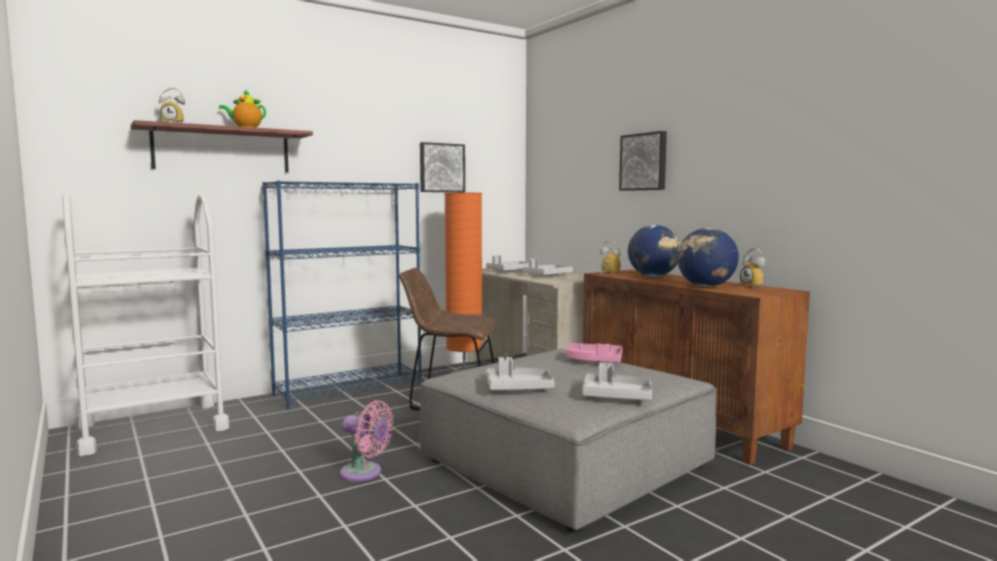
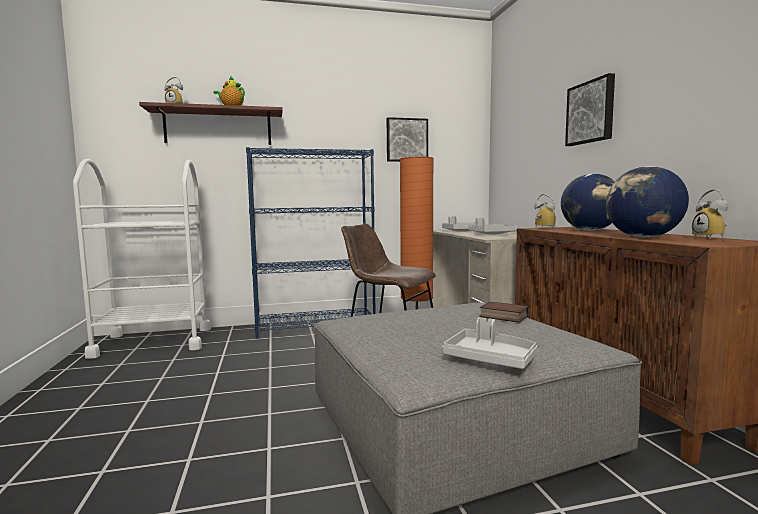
camera: 20 degrees right, 0 degrees up
(364, 473) = (257, 405): pink fan -> none
(518, 388) = (389, 338): grey tray -> none
(594, 361) = (502, 316): pink tray -> book

